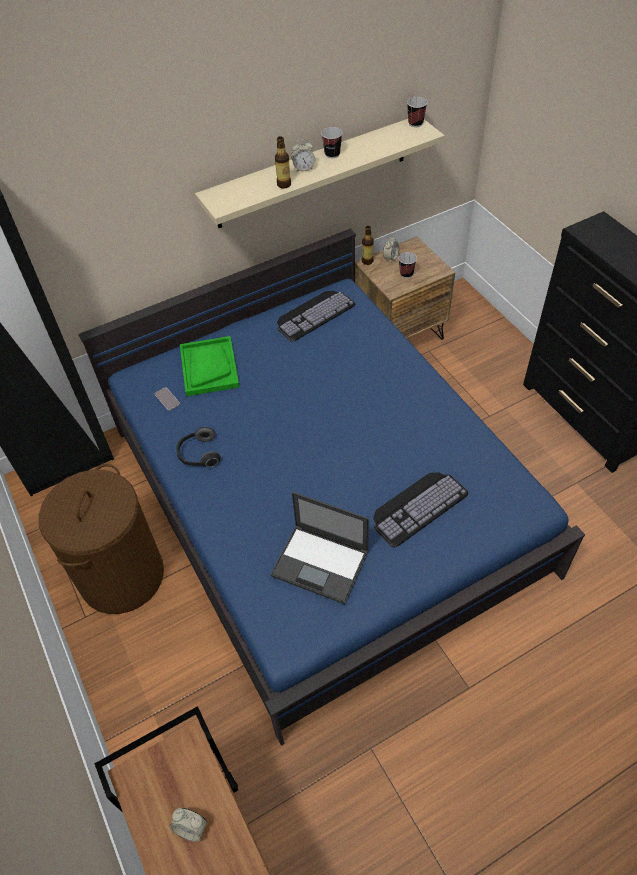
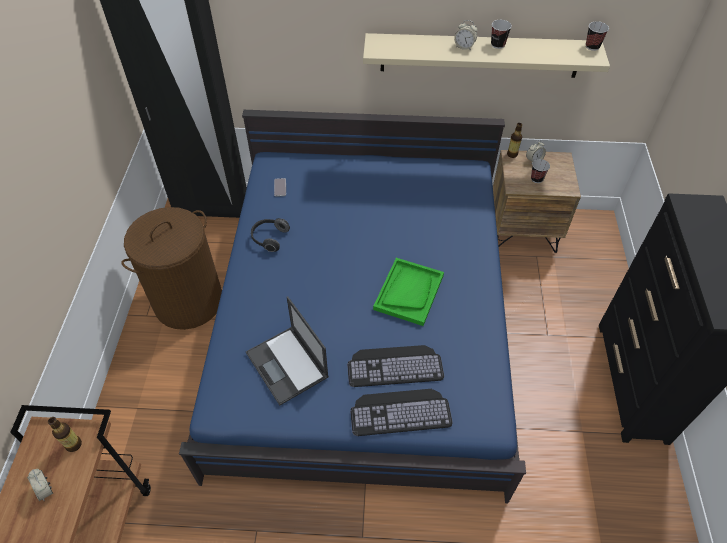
camera: 30 degrees right, 0 degrees up
(209, 367) = (326, 179): green tray -> green tray (408, 292)
(284, 184) = (437, 53): bottle -> bottle (74, 444)
(313, 313) = (436, 175): keyboard -> keyboard (401, 411)

